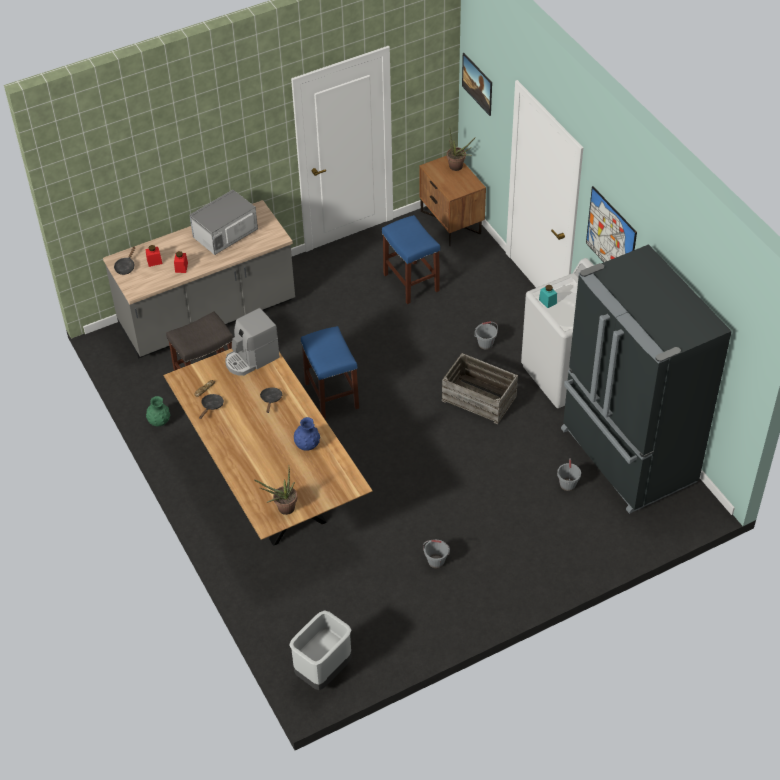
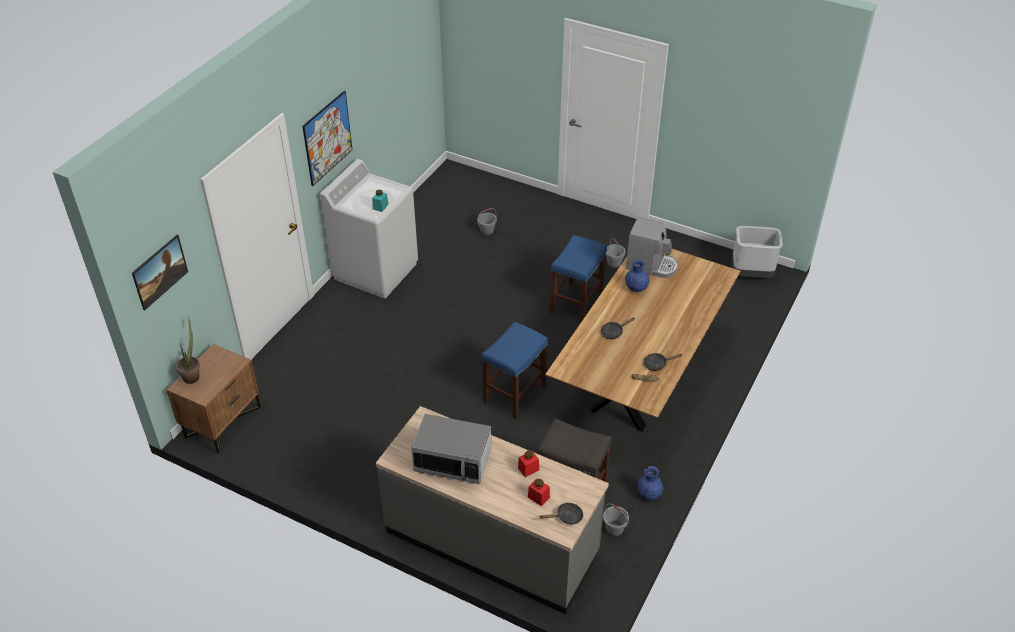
camera: 125 degrees left, 5 degrees down
(159, 422) = (649, 494): green vase -> blue vase
(251, 359) = (583, 368): coffee machine -> coffee machine (651, 265)
(282, 509) = (704, 272): potted plant -> none
(412, 283) = (332, 409): blue stool -> blue stool (576, 302)
(479, 398) = (441, 306): crate -> none
(485, 344) = (376, 328): grey bucket -> grey bucket (614, 529)
(626, 457) = (436, 215): black fridge -> none

